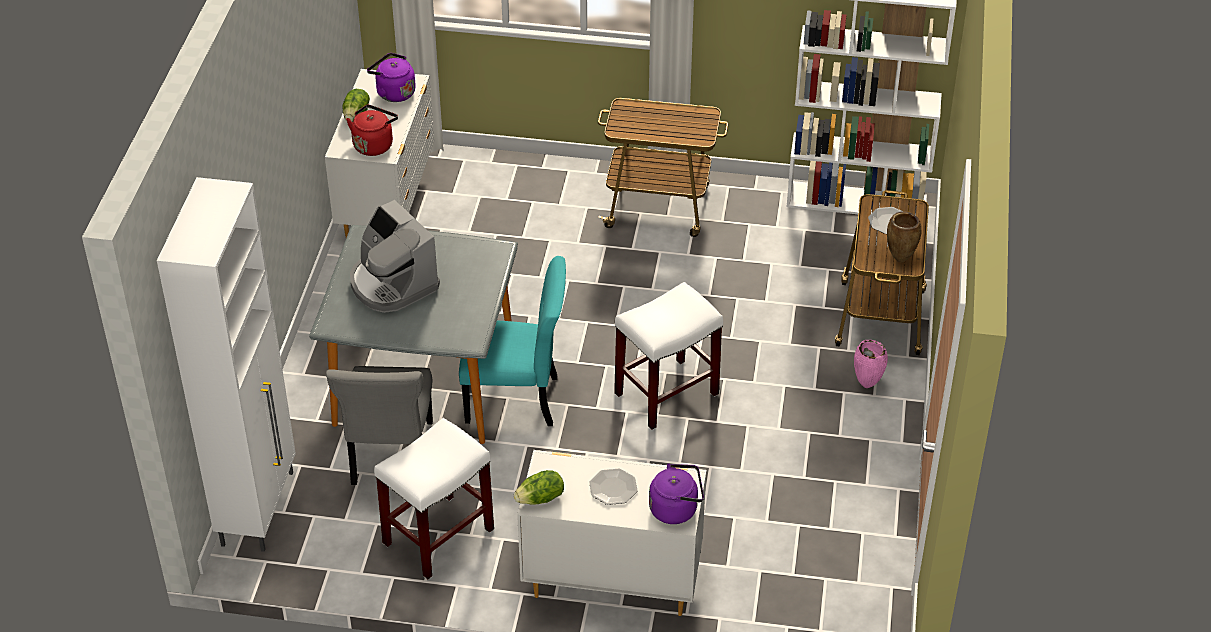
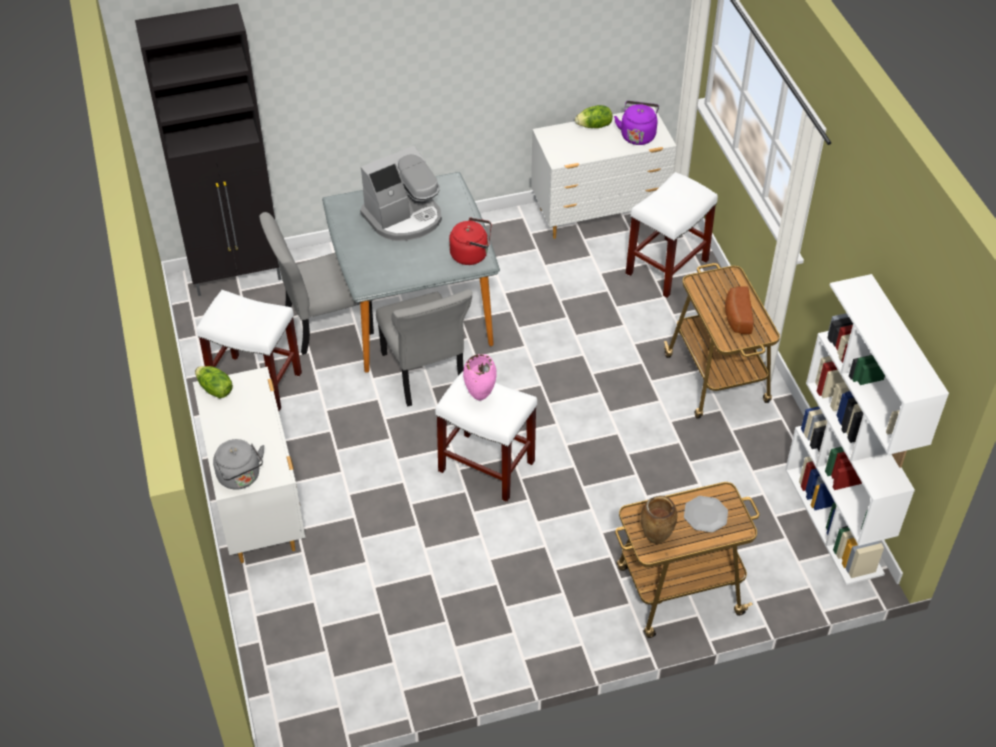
camera: 65 degrees right, 5 degrees up
(259, 507) = (238, 276): white cabinet -> black cabinet
(374, 144) = (565, 148): red kettle -> red kettle (472, 254)
(392, 284) = (404, 218): coffee machine -> coffee machine turned 150 degrees counterclockwise
(494, 185) = (667, 266): none -> white stool
(516, 400) = (424, 374): turquoise chair -> grey chair
(613, 488) = (246, 429): plate -> none
(676, 509) = (241, 477): purple kettle -> grey kettle
(677, 123) = (736, 317): none -> bread
(867, 385) = (583, 609): pink vase -> pink vase (480, 397)

